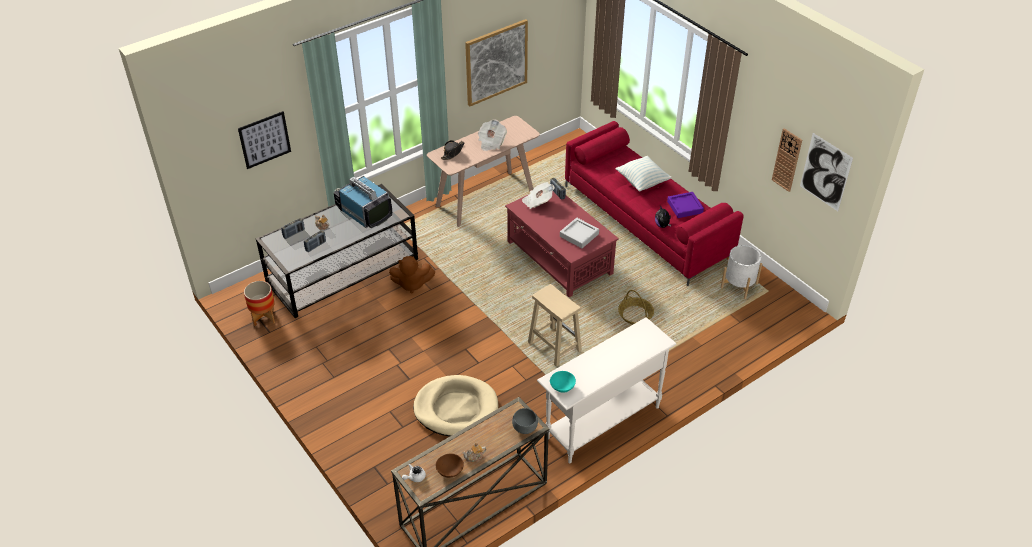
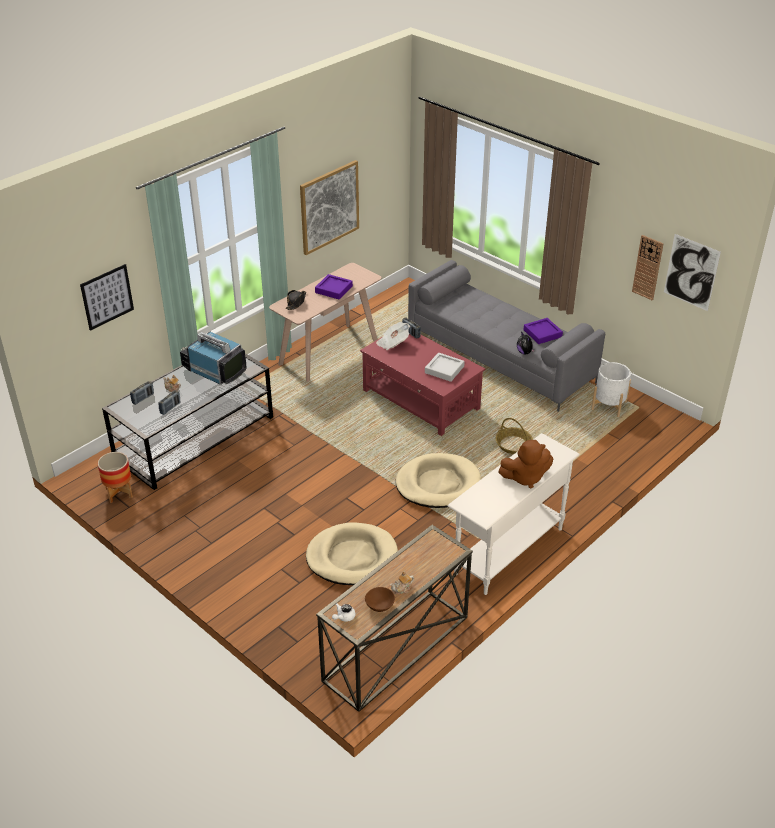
camera: 10 degrees left, 5 degrees down
(412, 284) = (272, 442): brown plush toy -> brown plush toy (525, 477)
(491, 142) = (333, 289): newspaper -> purple tray
(525, 428) = (448, 553): grey bowl -> none
(553, 346) = (438, 484): beige stool -> beige dog bed
(562, 386) = (475, 508): turquoise bowl -> none
(642, 182) = (493, 315): pillow -> none
(647, 222) = (501, 357): red sofa -> grey sofa

